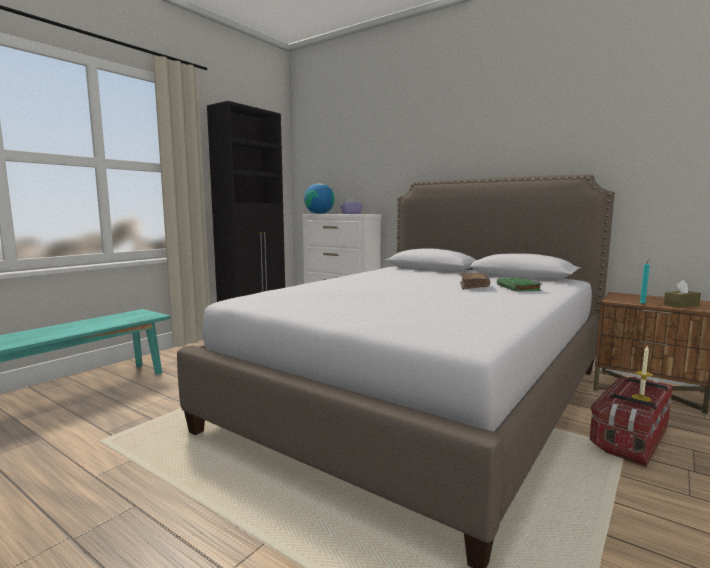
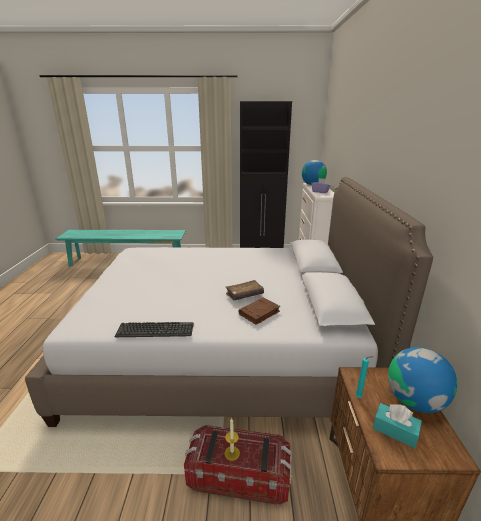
camera: 55 degrees right, 15 degrees up
(518, 288) = (259, 313): green book -> brown book
(522, 312) = (155, 330): none -> keyboard
(648, 297) = (414, 400): none -> globe
(681, 305) = (395, 430): brown tissue box -> turquoise tissue box

